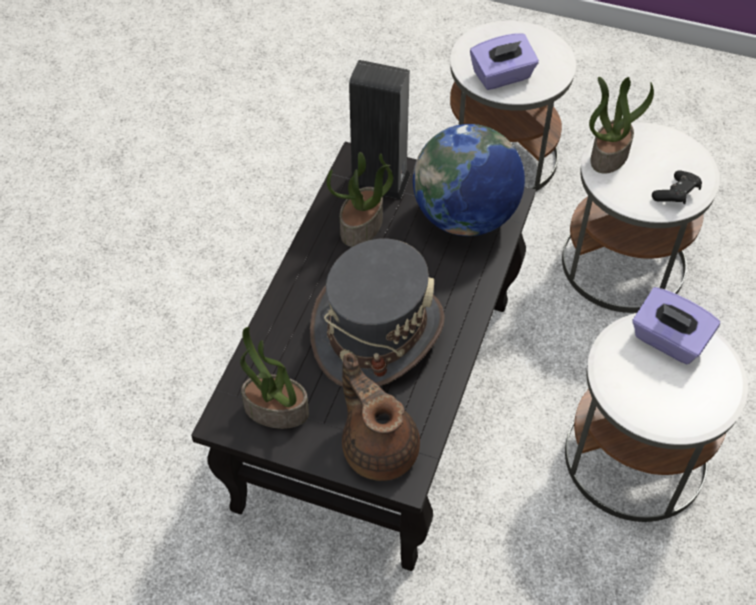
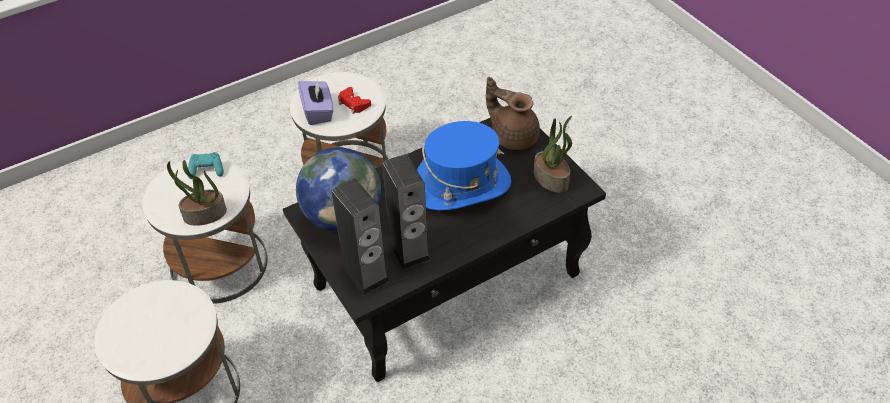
camera: 140 degrees left, 5 degrees down
(362, 227) = (408, 248): potted plant -> speaker
(377, 332) = (461, 185): grey hat -> blue hat
(378, 447) = (513, 136): brown teapot -> brown teapot turned 120 degrees clockwise
(502, 76) = (183, 316): purple tissue box -> none
(644, 382) = (353, 103): none -> red game controller
(676, 195) = (207, 170): black game controller -> turquoise game controller

